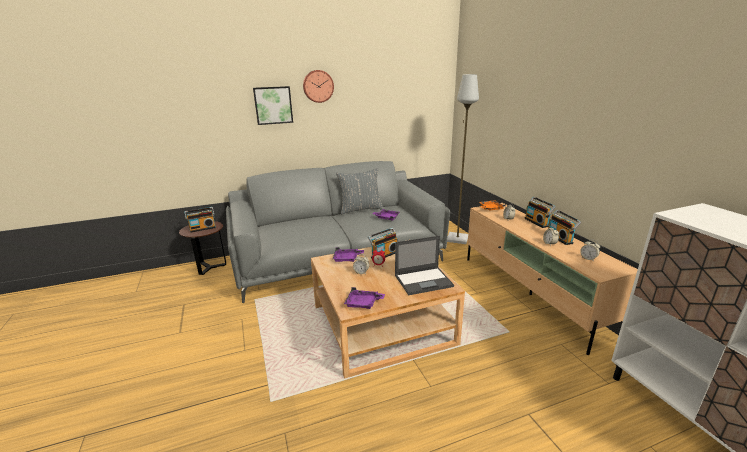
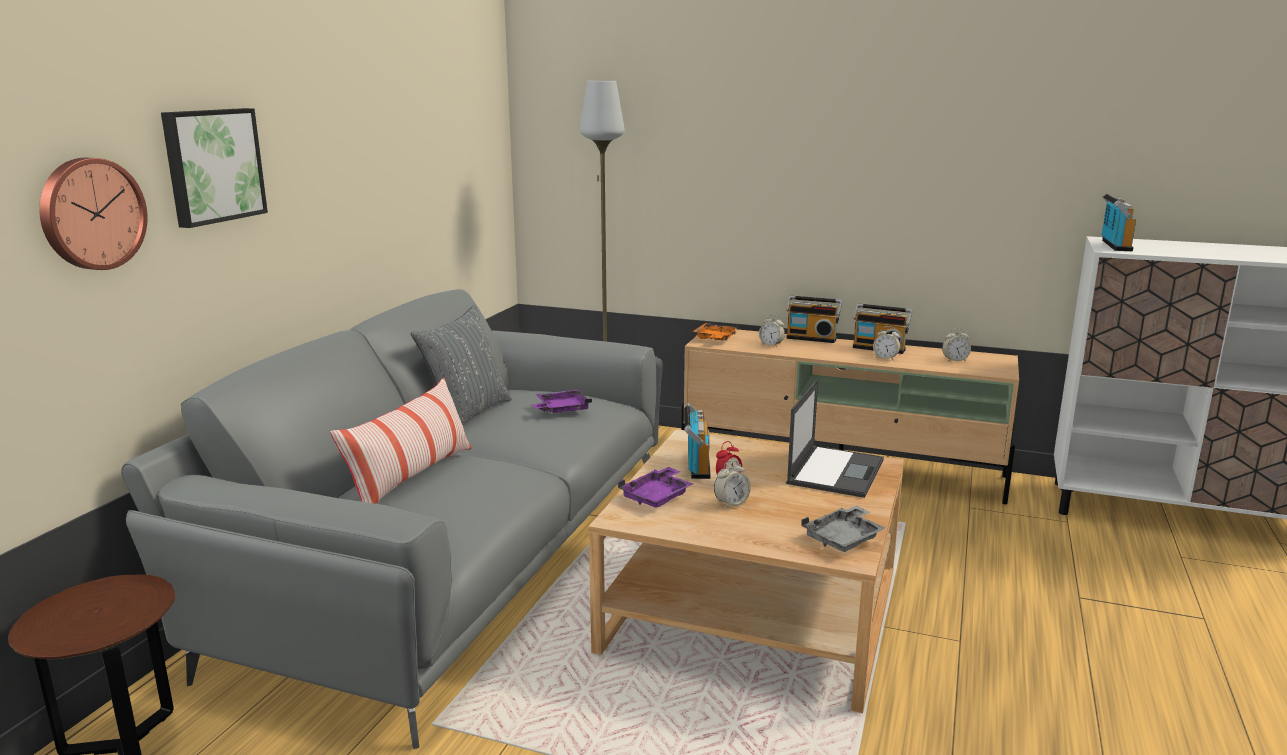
camera: 50 degrees left, 5 degrees down
(202, 228) = (102, 610): radio -> radio (1113, 245)
(304, 223) = (411, 478): none -> pillow
(318, 86) = (303, 109): wall clock -> wall clock (91, 214)
(363, 303) = (844, 539): purple tray -> grey tray

